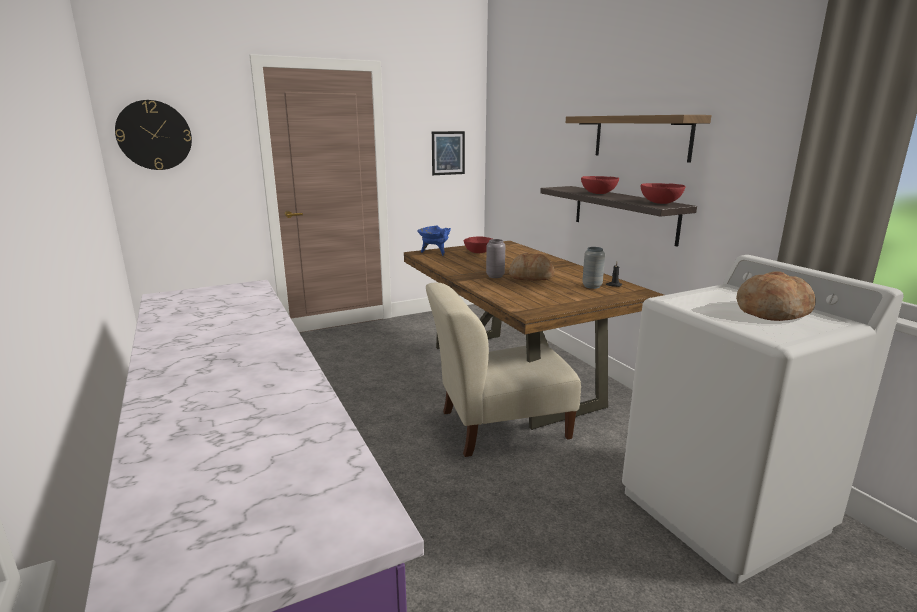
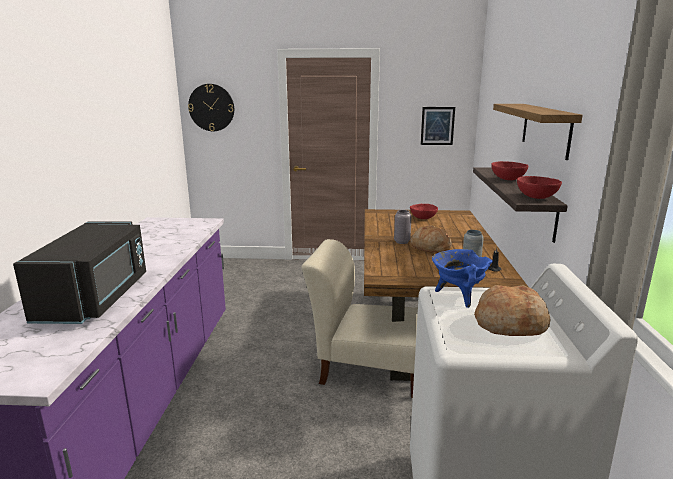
camera: 30 degrees right, 0 degrees up
(258, 402) = (97, 298): none -> black microwave
(435, 252) = (387, 213): blue cooking pot -> blue cooking pot (458, 296)

